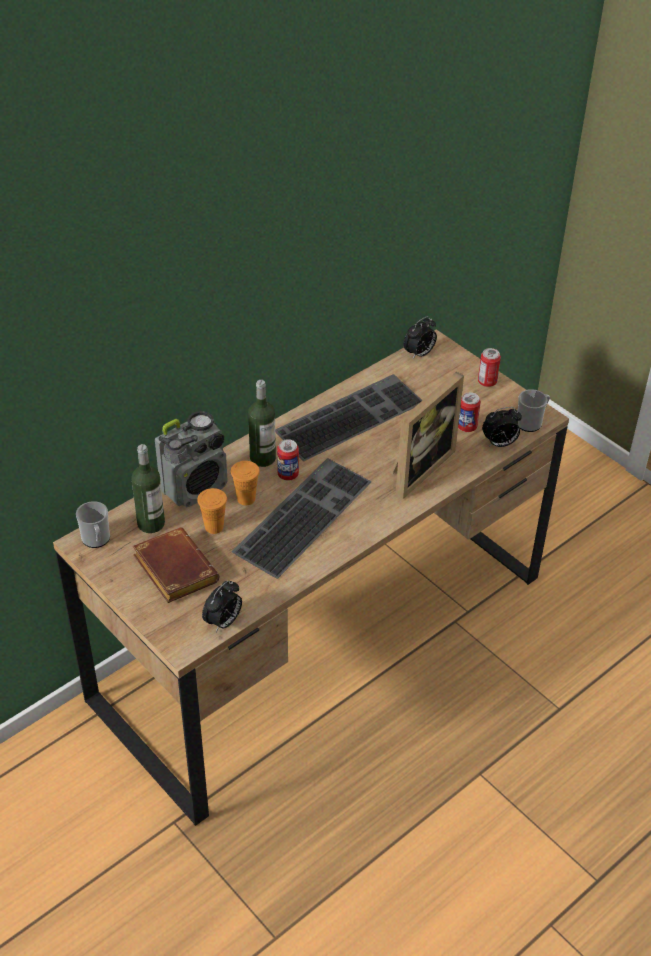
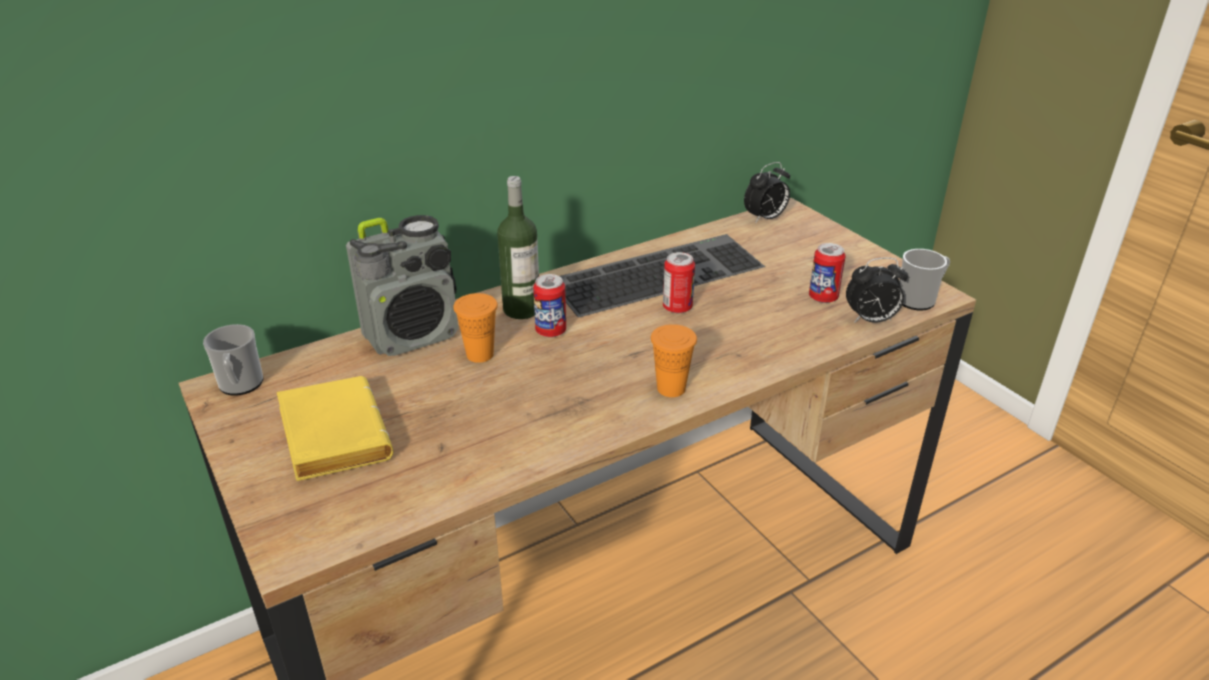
camera: 10 degrees right, 10 degrees down
(151, 523) = (329, 372): bottle -> none
(172, 569) = (330, 435): brown book -> yellow book
(214, 527) = (418, 385): orange cup -> orange cup (671, 388)
(223, 622) = (375, 522): alarm clock -> none
(302, 514) = (555, 381): keyboard -> none
(417, 468) = (743, 338): picture frame -> none
(487, 382) = (856, 252): can -> can (677, 308)

